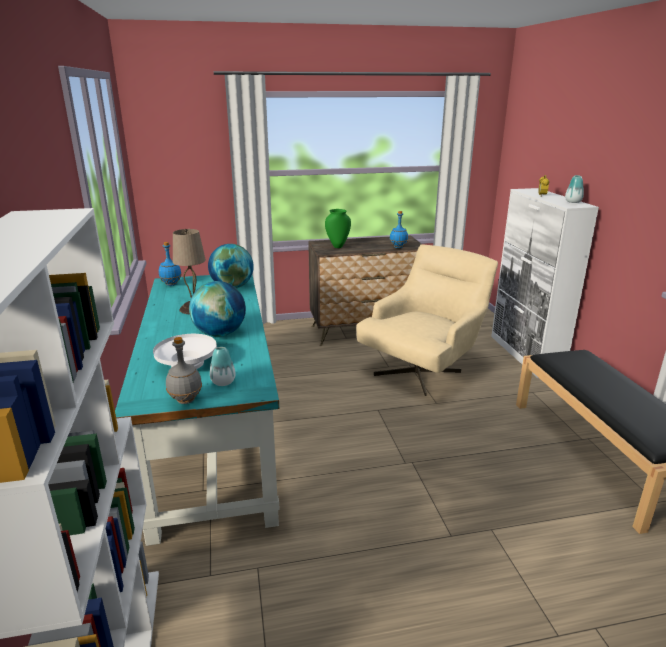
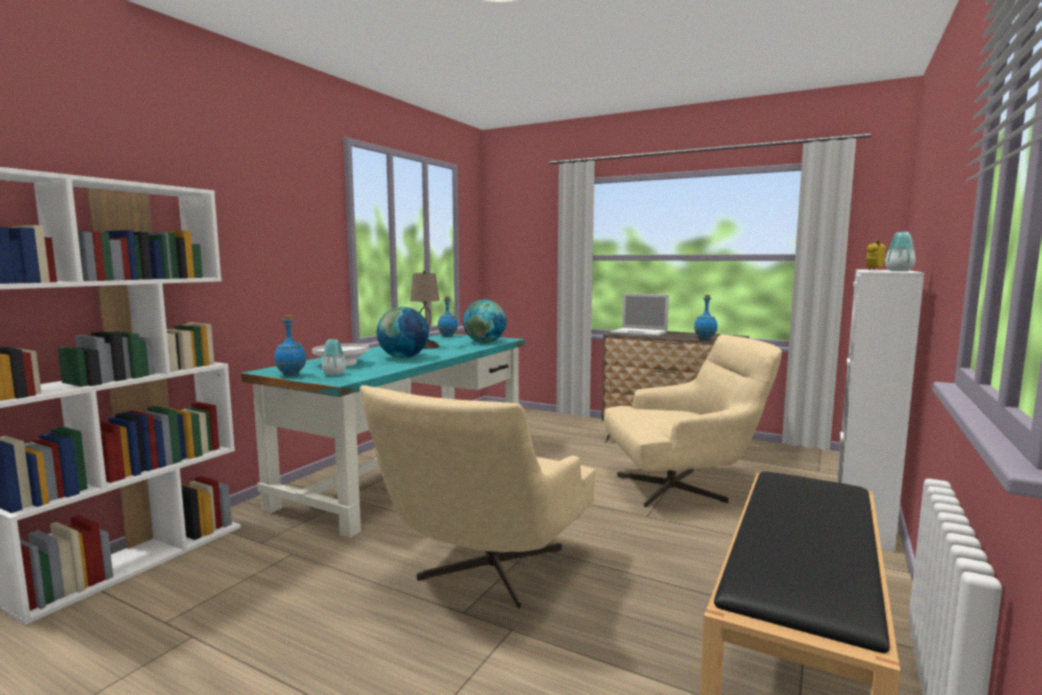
camera: 40 degrees right, 15 degrees down
(186, 400) = (291, 375): grey bottle -> blue bottle
(337, 246) = (640, 333): green vase -> laptop
(419, 501) = (484, 575): none -> beige armchair

